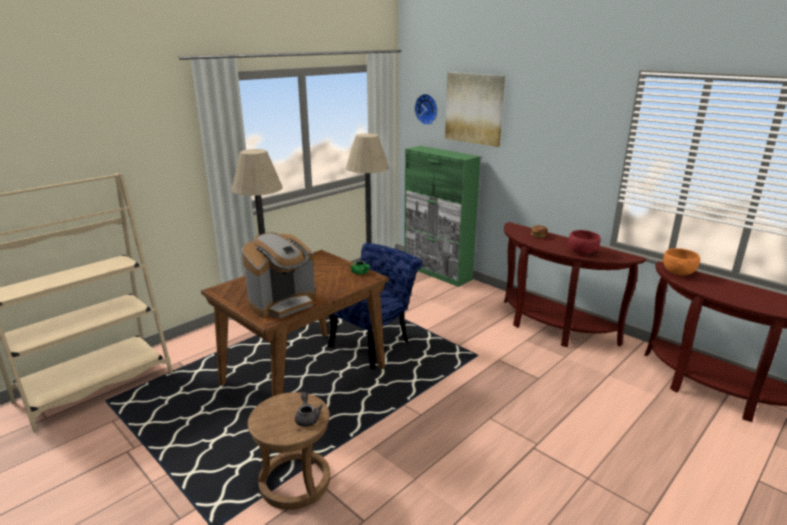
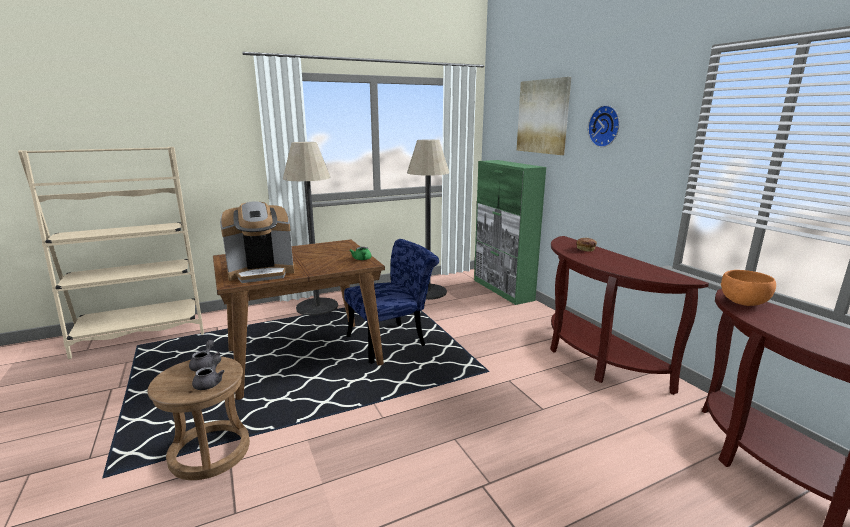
camera: 20 degrees right, 5 degrees down
(283, 403) = (205, 364): none -> grey teapot
(427, 109) = (504, 122): wall clock -> wall clock (605, 126)
(582, 252) = (624, 268): red bowl -> none

